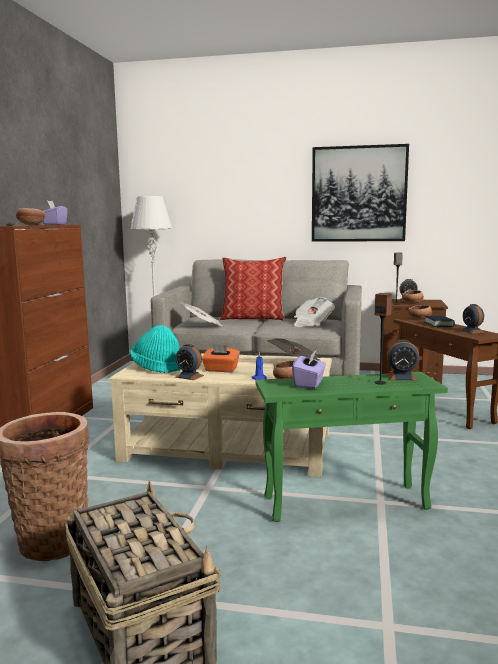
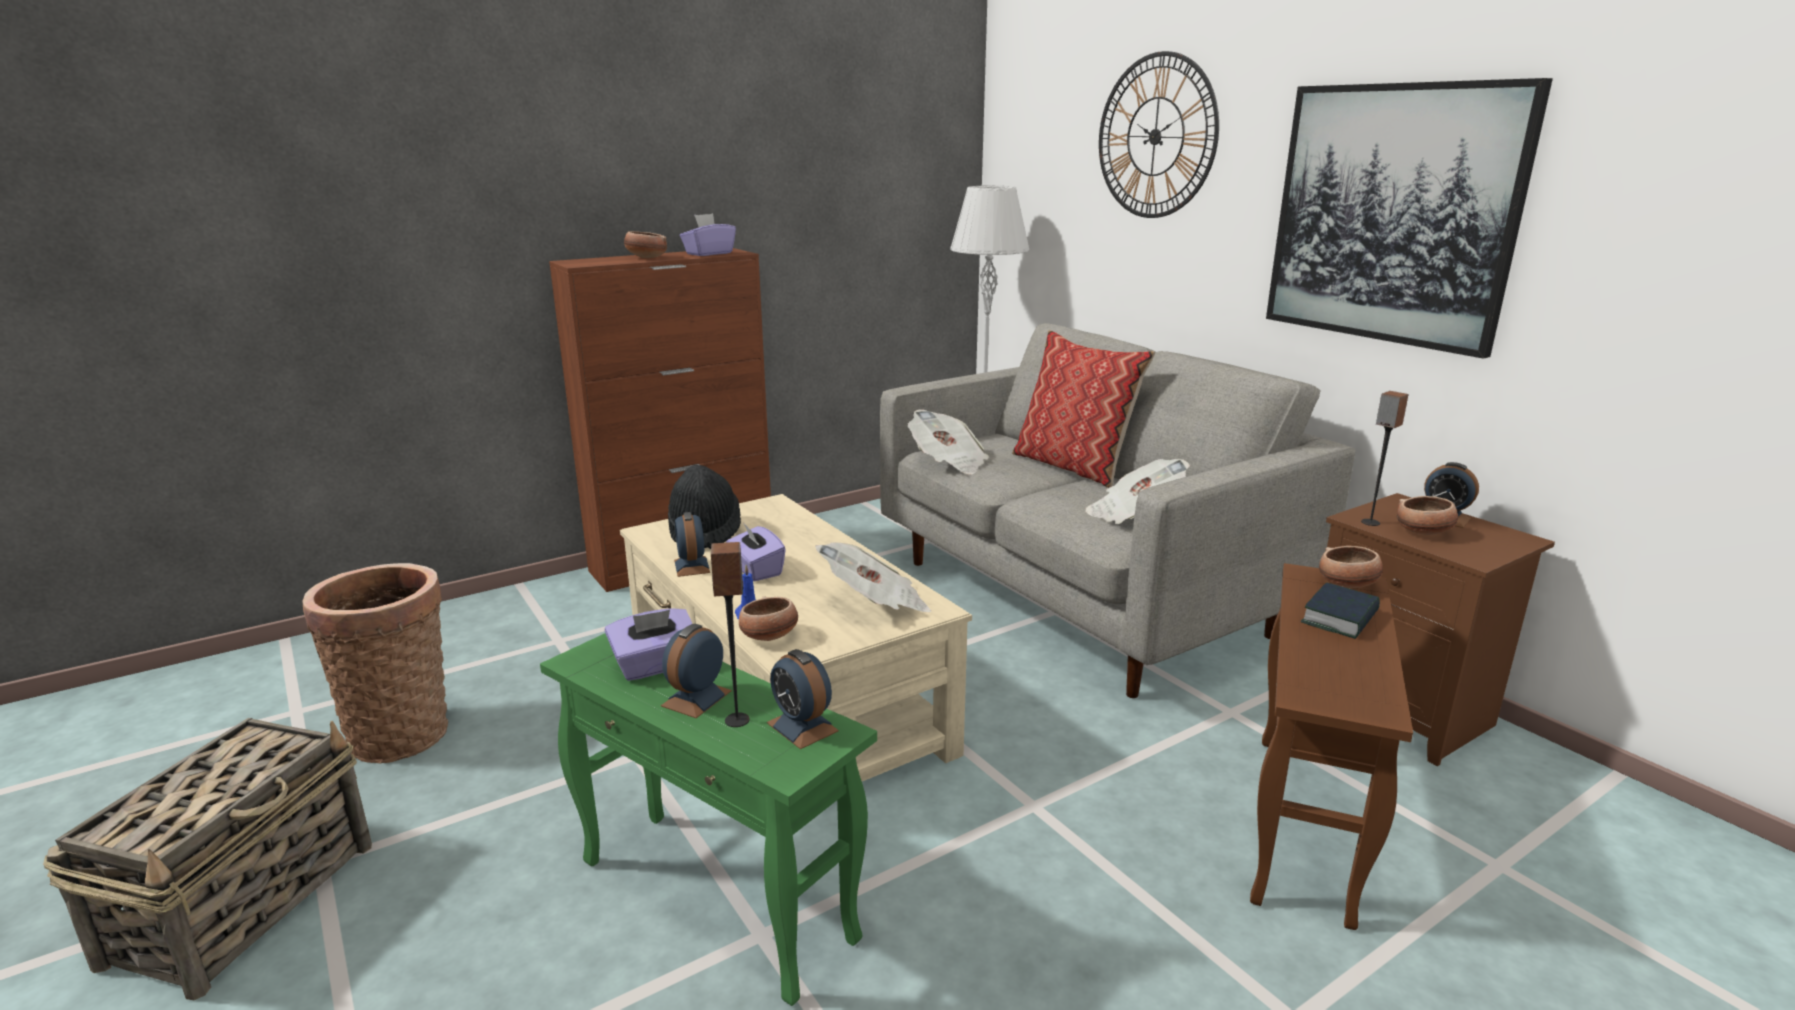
camera: 45 degrees right, 10 degrees up
(157, 368) = (704, 532): turquoise hat -> black hat
(221, 370) = (756, 570): orange tissue box -> purple tissue box
(238, 170) = (1155, 137): none -> wall clock
(472, 331) = (1356, 672): alarm clock -> alarm clock (696, 698)

